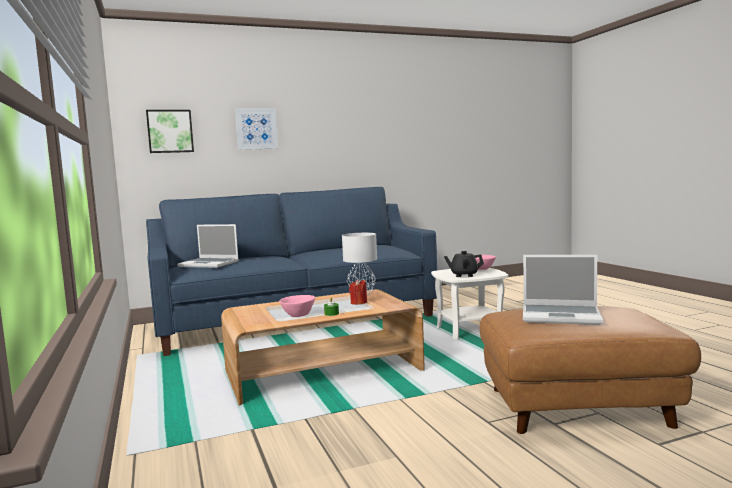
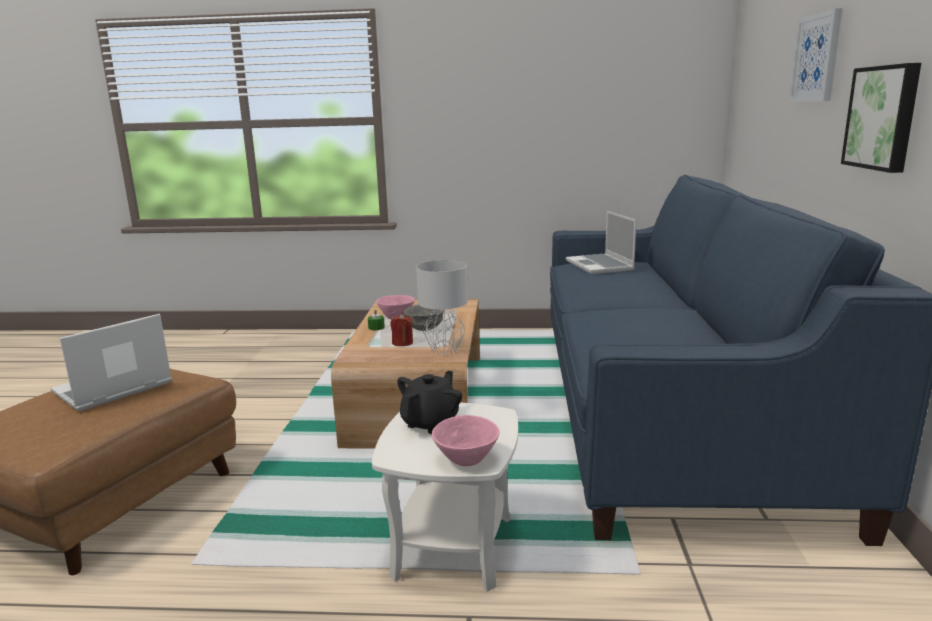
camera: 115 degrees right, 10 degrees up
(170, 131) = (757, 69): picture -> picture (883, 117)
(210, 264) = (600, 266): laptop -> laptop turned 60 degrees counterclockwise
(321, 304) = (425, 328): none -> grey bowl

